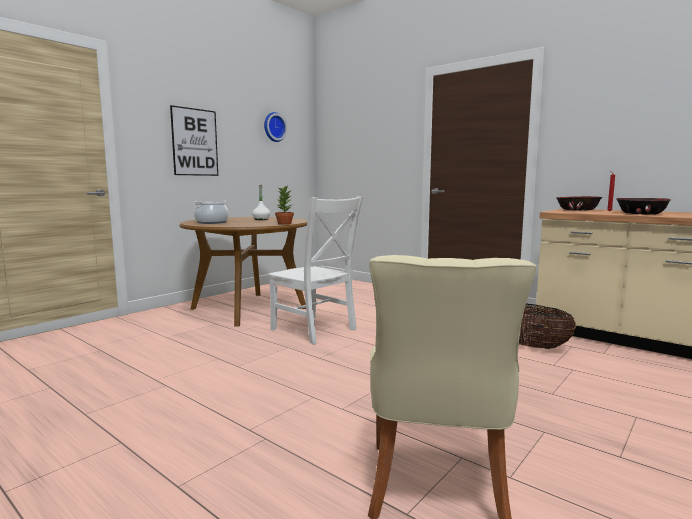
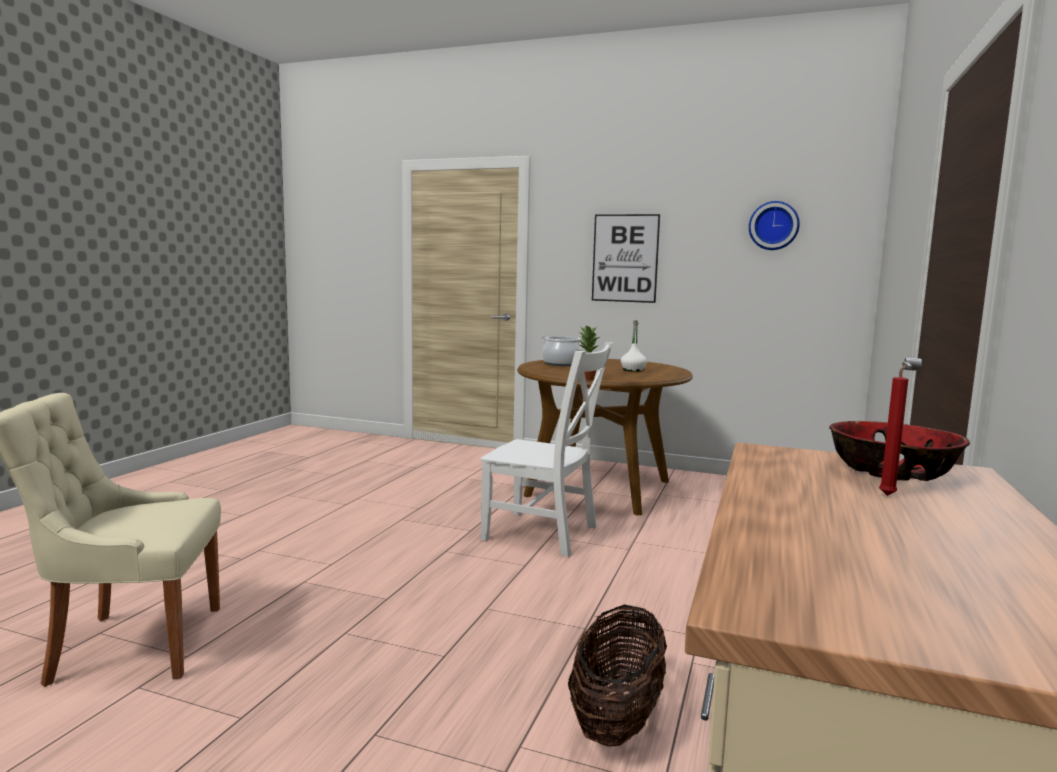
camera: 70 degrees right, 0 degrees up
(315, 330) = (545, 534): white chair -> white chair turned 90 degrees counterclockwise
(641, 214) = (805, 516): bowl -> none

